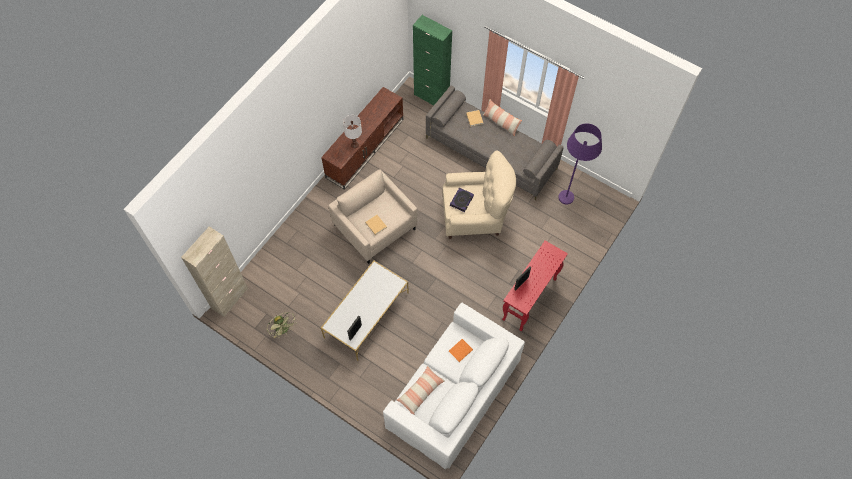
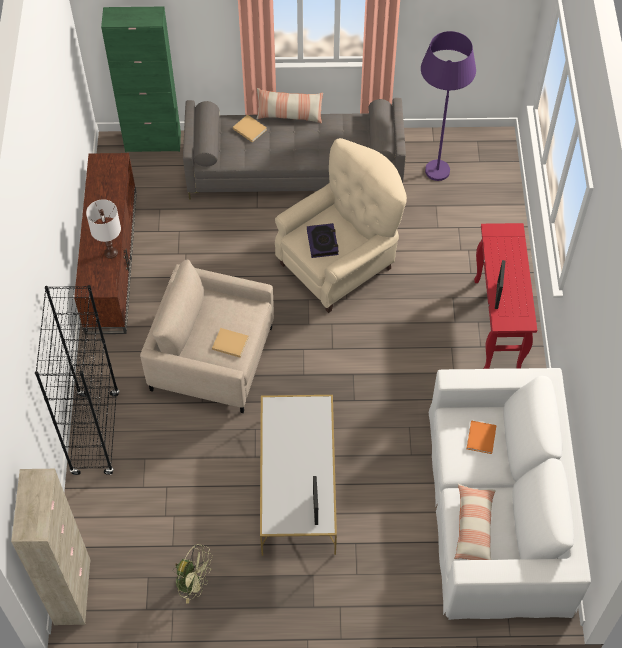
camera: 35 degrees left, 5 degrees down
(294, 230) = (95, 434): none -> black bookcase

